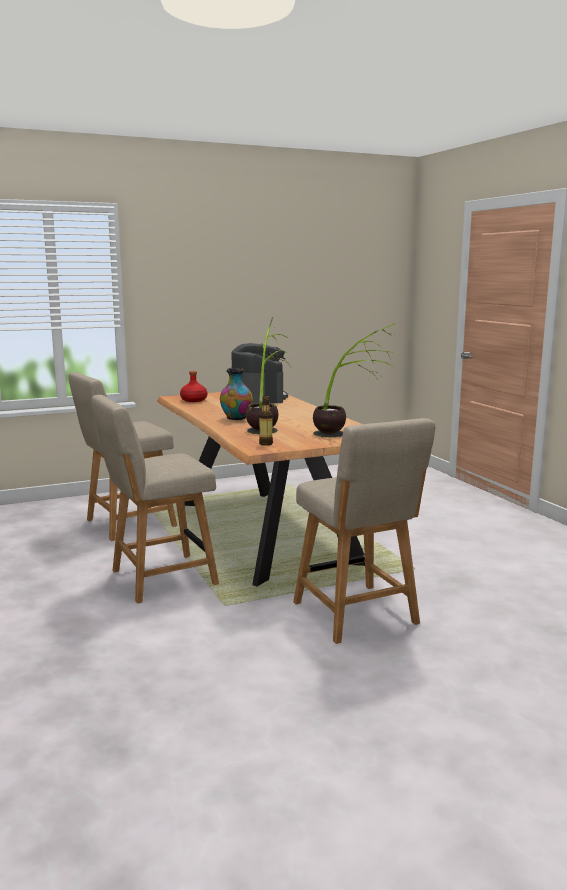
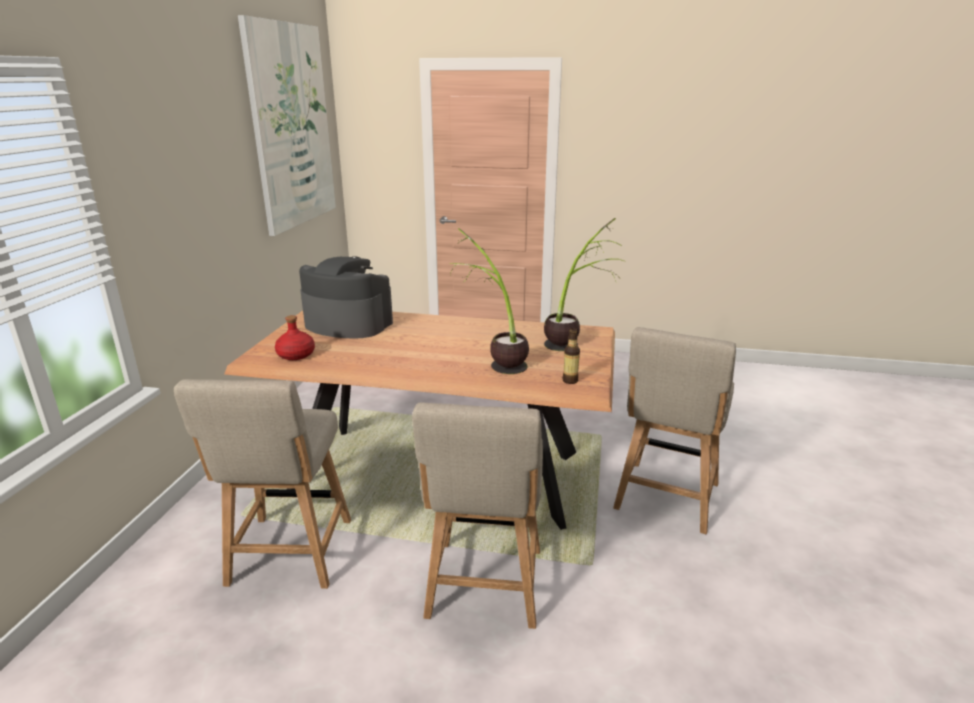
camera: 55 degrees left, 10 degrees up
(236, 418) = (434, 361): vase -> none
(338, 259) = (291, 127): none -> picture
(358, 615) = (665, 499): beige chair -> beige chair turned 105 degrees clockwise

